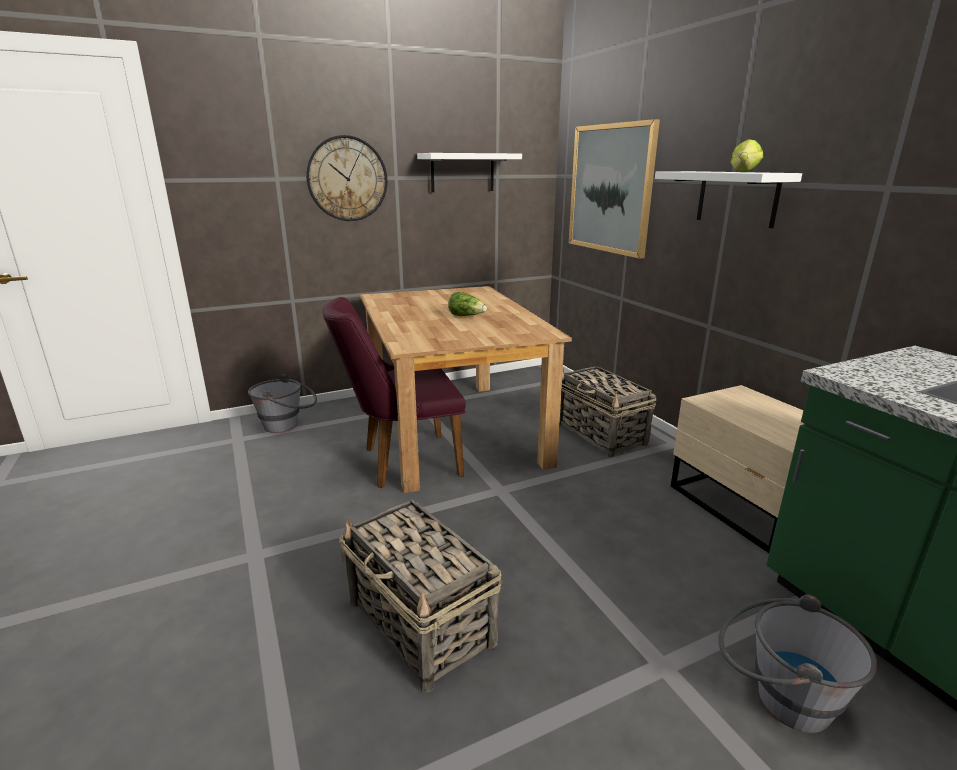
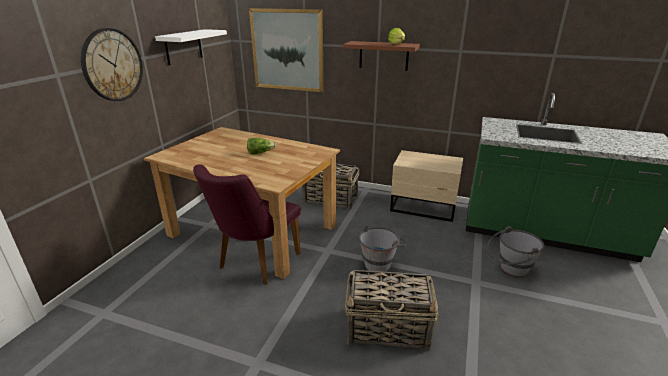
camera: 45 degrees left, 5 degrees up
(288, 425) = (130, 283): grey bucket -> grey bucket (381, 262)
(737, 198) = (383, 56): white shelf -> brown shelf

